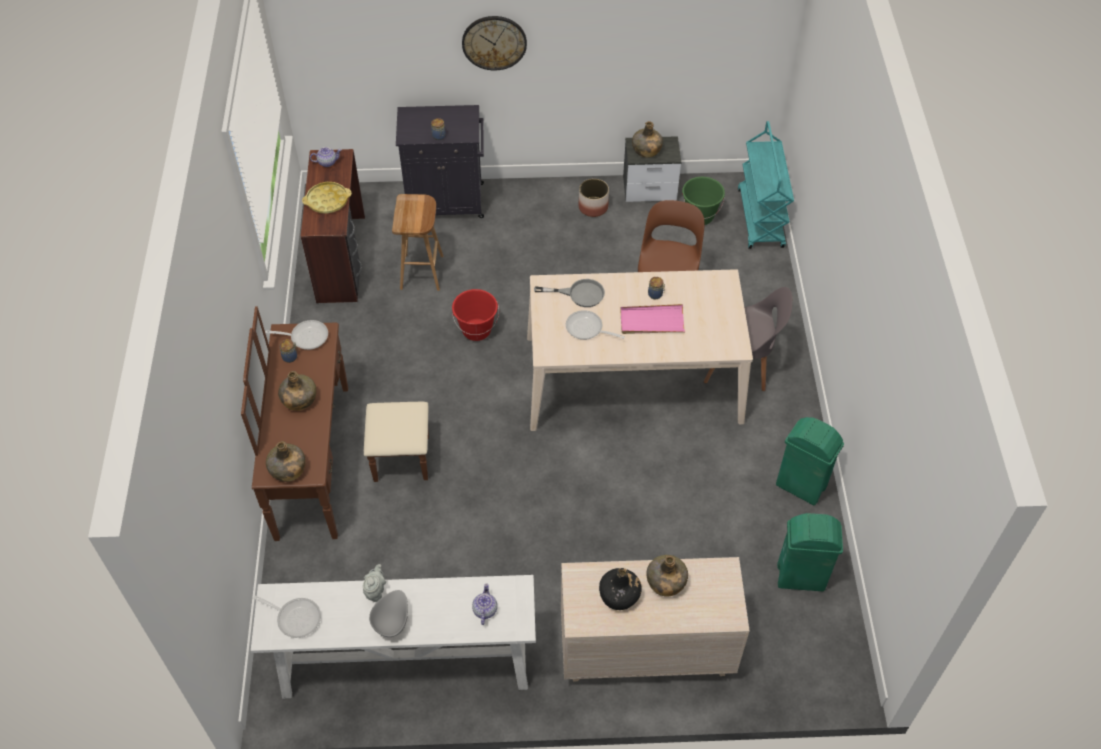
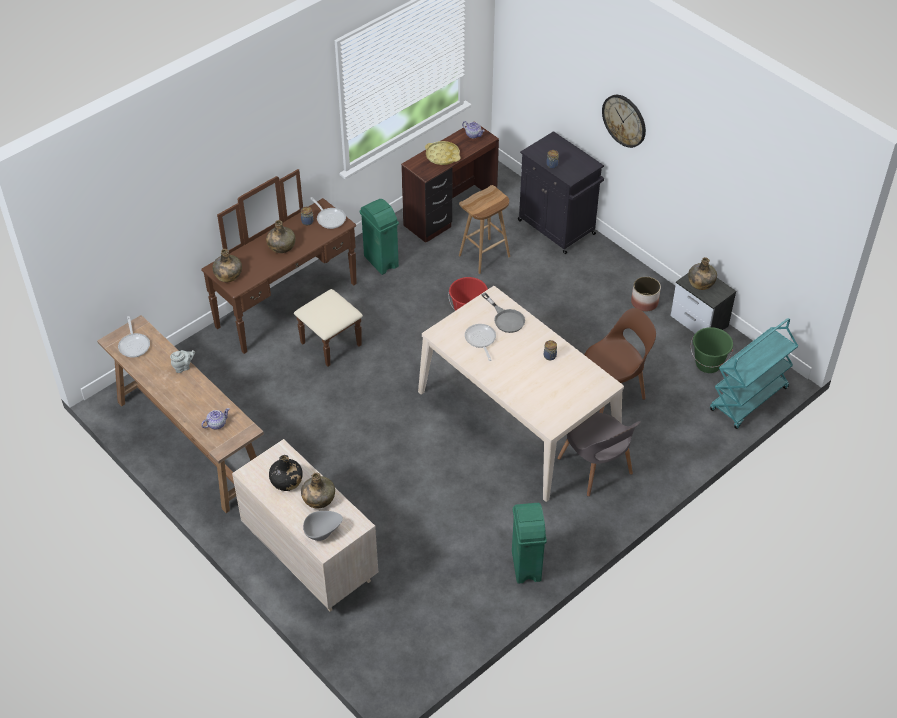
camera: 50 degrees right, 5 degrees down
(392, 622) = (170, 388): grey bowl -> grey bowl (322, 532)
(404, 663) = (190, 442): white console table -> brown console table
(652, 321) = (524, 368): pink tray -> none
(801, 578) = (448, 610): green trash can -> green trash can (381, 262)

